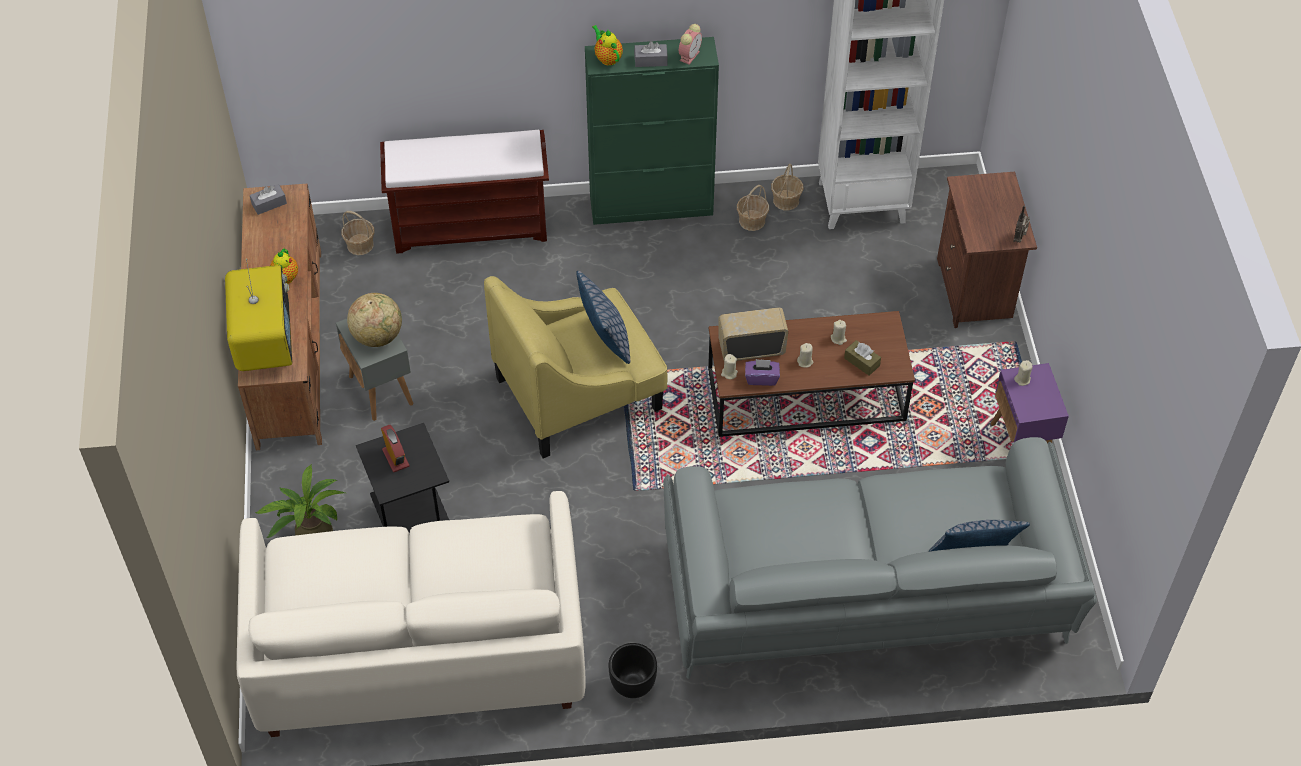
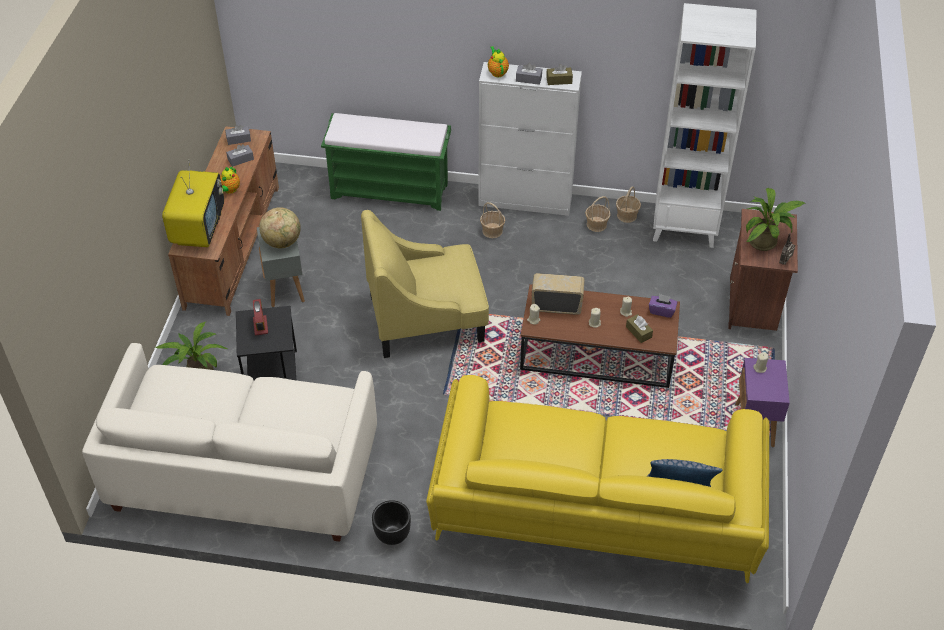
camera: 15 degrees right, 5 degrees down
(283, 232) = (240, 159): none -> grey tissue box
(360, 245) = (307, 188): basket -> basket (492, 231)
(472, 226) = (390, 190): brown bench -> green bench
(605, 340) = (448, 278): pillow -> none
(652, 206) = (525, 201): green cabinet -> white cabinet
(689, 55) = (559, 80): alarm clock -> brown tissue box
(761, 378) = (557, 328): purple tissue box -> purple tissue box (661, 311)
(864, 598) = (594, 511): grey sofa -> yellow sofa
(989, 216) = (766, 242): none -> potted plant

